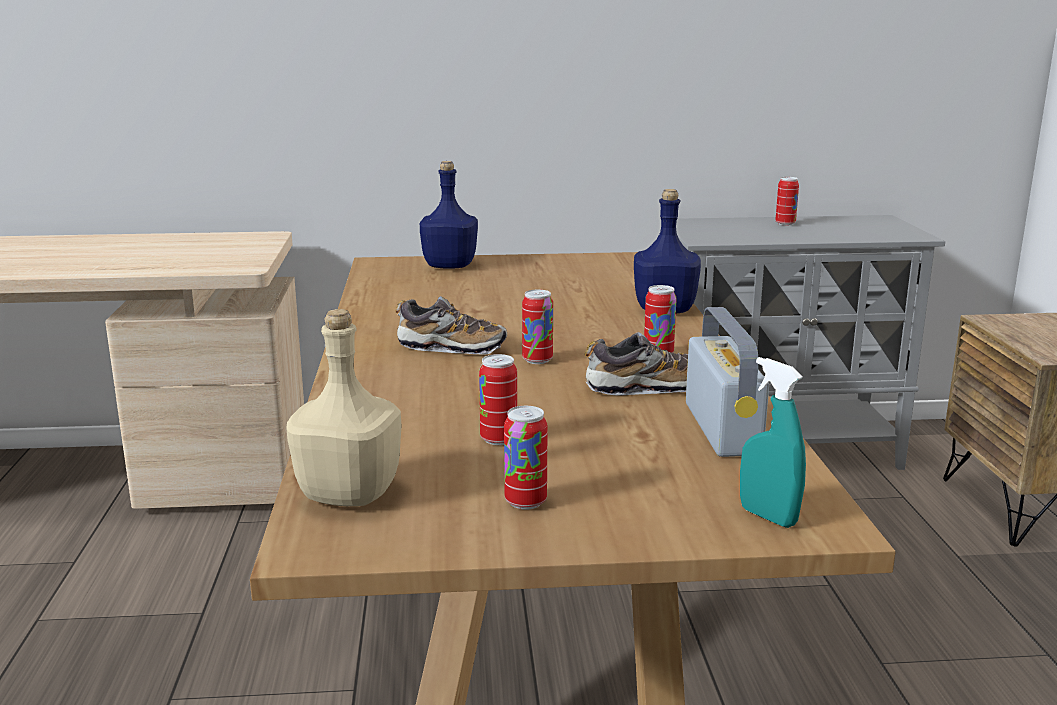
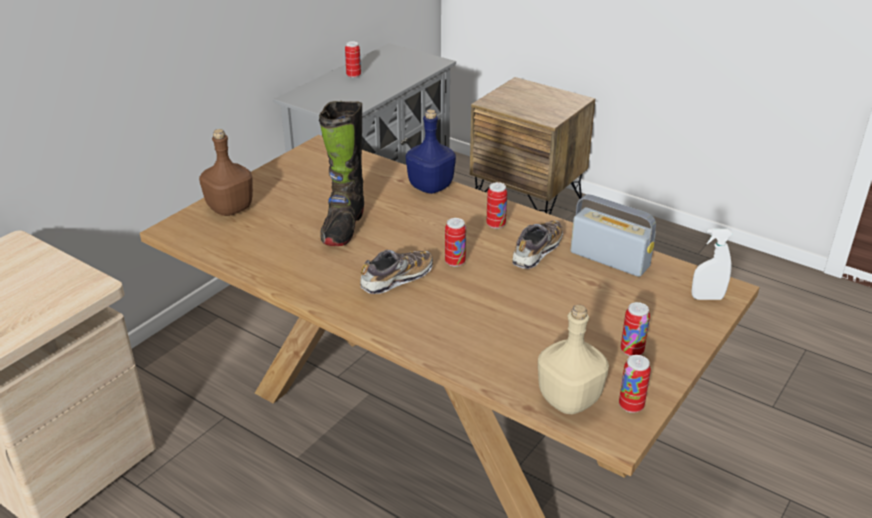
camera: 50 degrees left, 15 degrees up
(449, 265) = (229, 208): blue bottle -> brown bottle
(498, 439) = (551, 325): can -> can (631, 406)
(504, 304) = (343, 227): none -> black boot
(768, 517) = (707, 298): turquoise spray bottle -> white spray bottle

